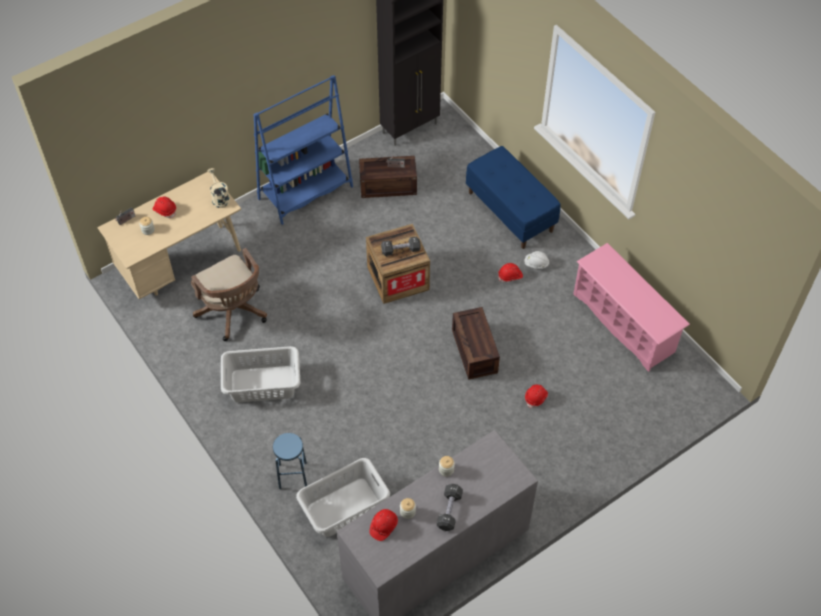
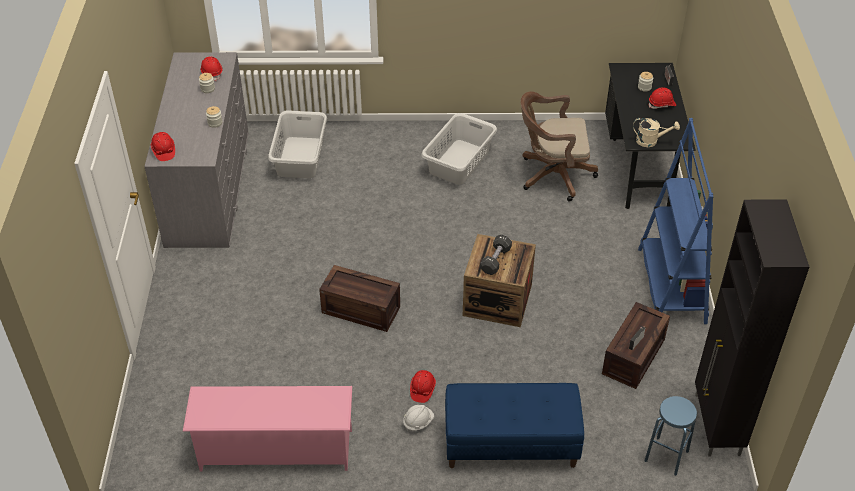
camera: 125 degrees right, 10 degrees down
(181, 263) = (639, 166): beige desk -> black desk
(293, 475) = (357, 143): blue stool -> blue stool (666, 456)
(449, 510) = (182, 108): black dumbbell -> none
(536, 397) = (269, 325): red hard hat -> red hard hat (163, 151)

